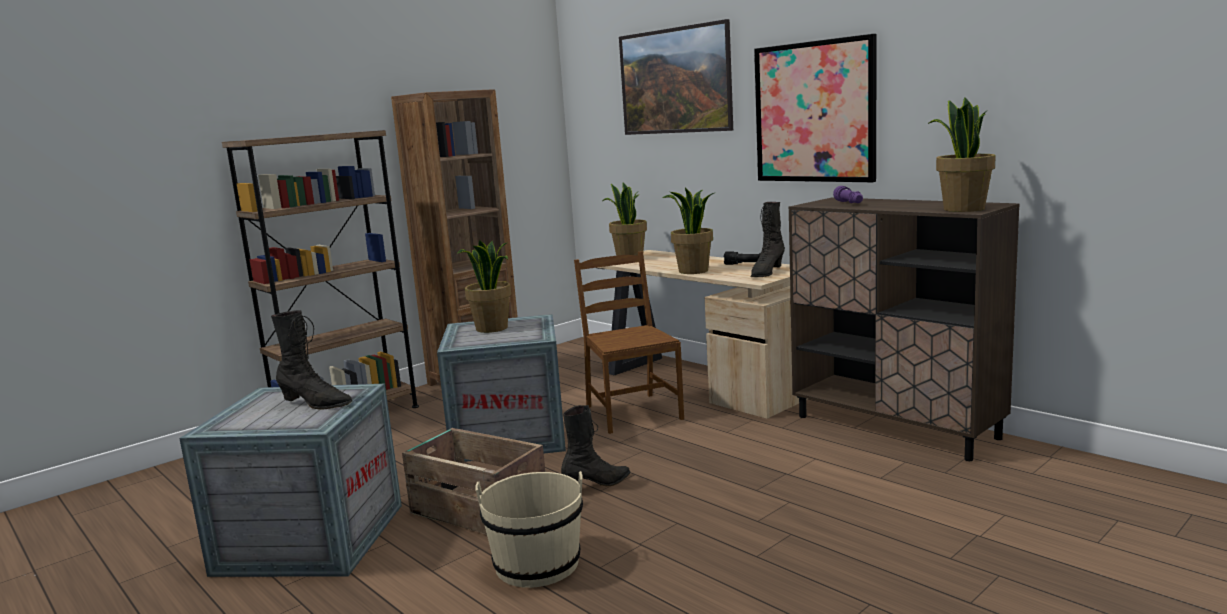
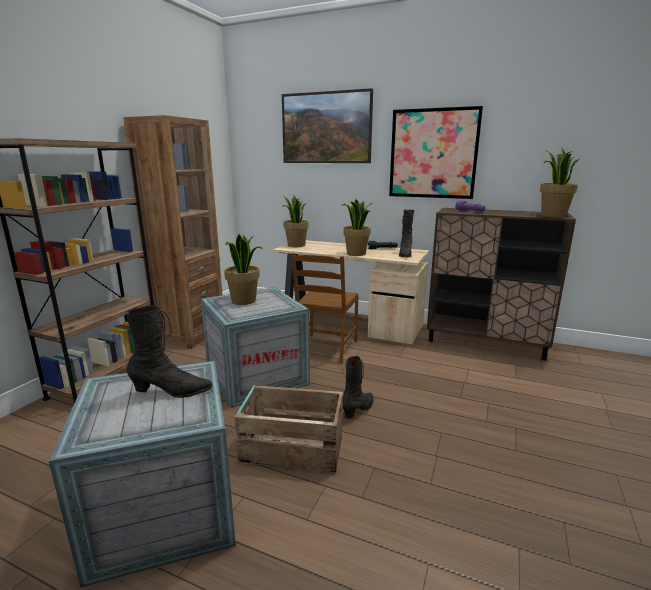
camera: 25 degrees left, 5 degrees up
(537, 564) = (384, 492): beige bucket -> none
(631, 412) = (326, 349): brown chair -> brown chair turned 120 degrees counterclockwise

